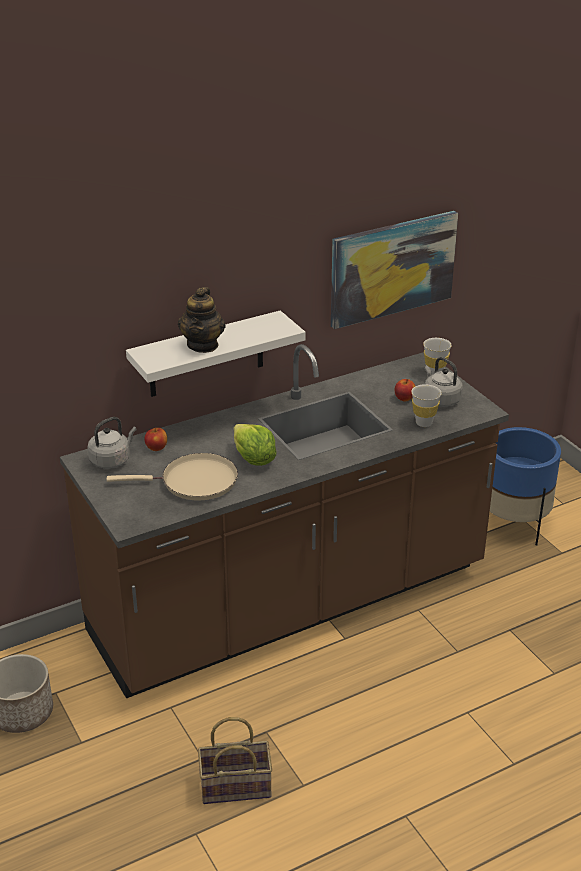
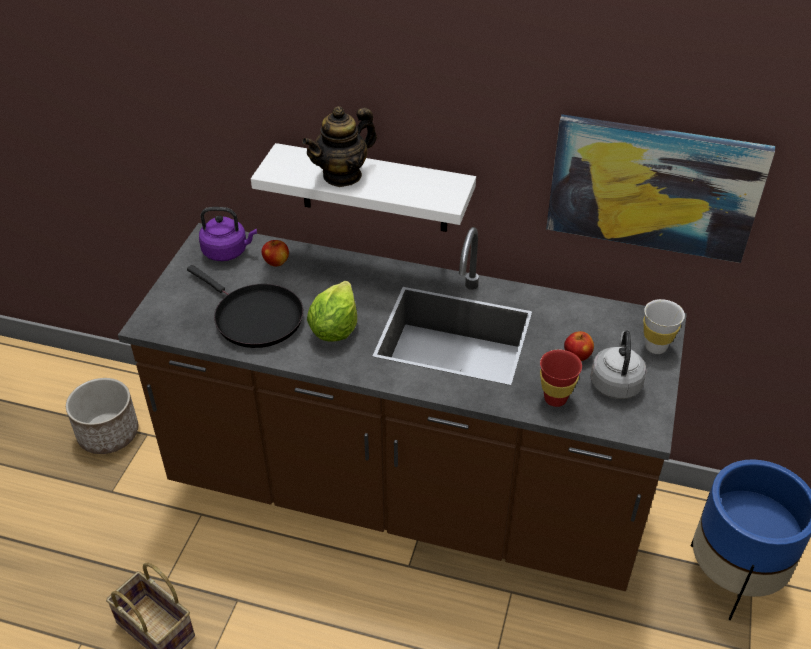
camera: 45 degrees right, 10 degrees up
(112, 460) = (227, 252): grey kettle -> purple kettle
(194, 482) = (254, 317): beige frying pan -> black frying pan
(424, 423) = (555, 399): white cup -> red cup

